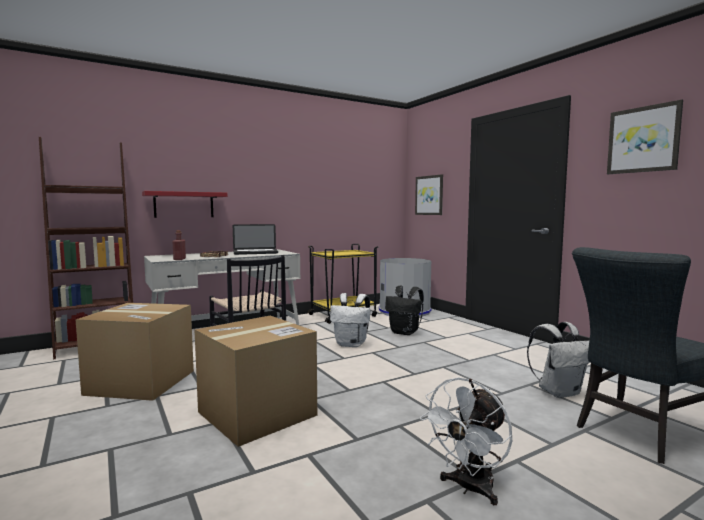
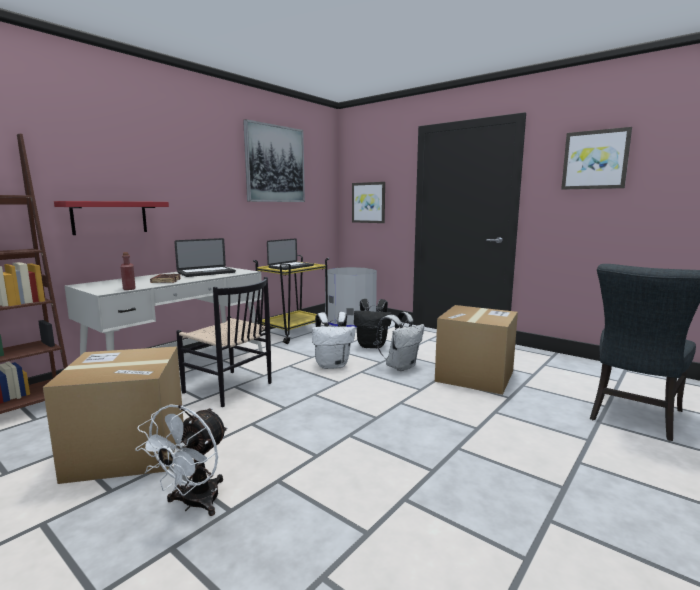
camera: 20 degrees left, 5 degrees up
(257, 413) = (308, 463): cardboard box -> cardboard box (474, 376)
(336, 161) = (275, 164): none -> picture
(342, 253) = (291, 267): none -> laptop
(469, 488) = (569, 498): white fan -> white fan (193, 504)
(559, 392) = (550, 389): white backpack -> white backpack (400, 366)

